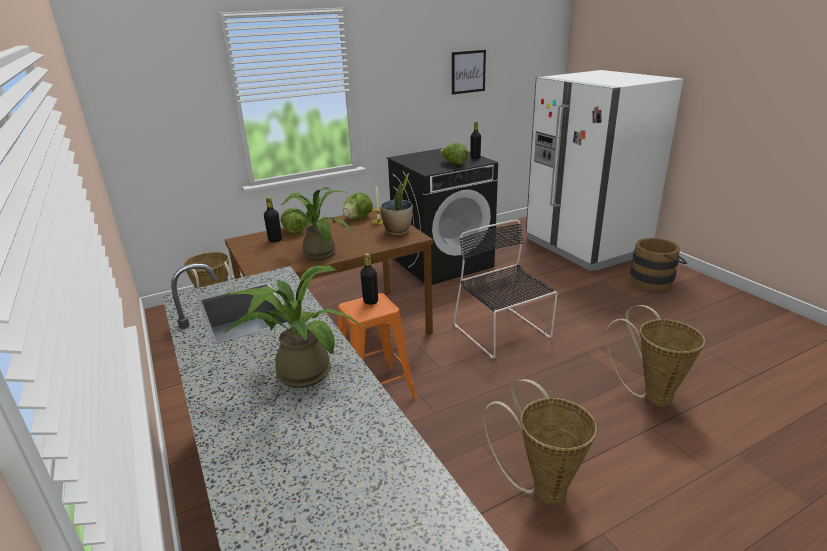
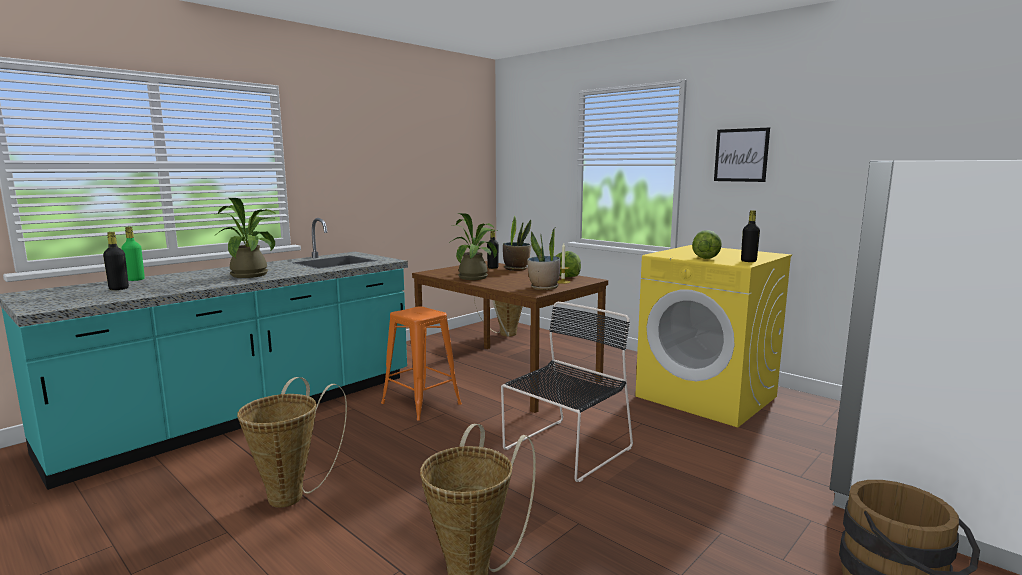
camera: 70 degrees right, 15 degrees down
(244, 503) = (135, 279): none -> green bottle
(294, 231) = (516, 269): lettuce -> potted plant
(370, 301) = (427, 312): black bottle -> black bottle (119, 289)
(443, 262) = (707, 396): black washing machine -> yellow washing machine
(468, 72) = (857, 157): picture -> picture (741, 155)

